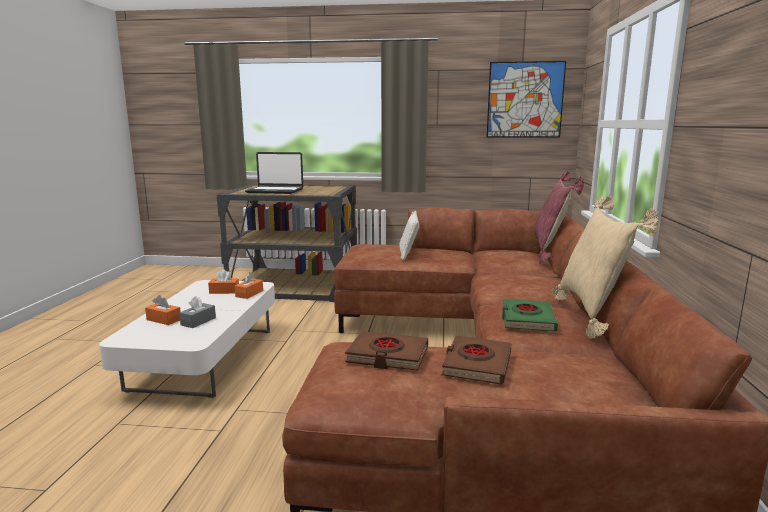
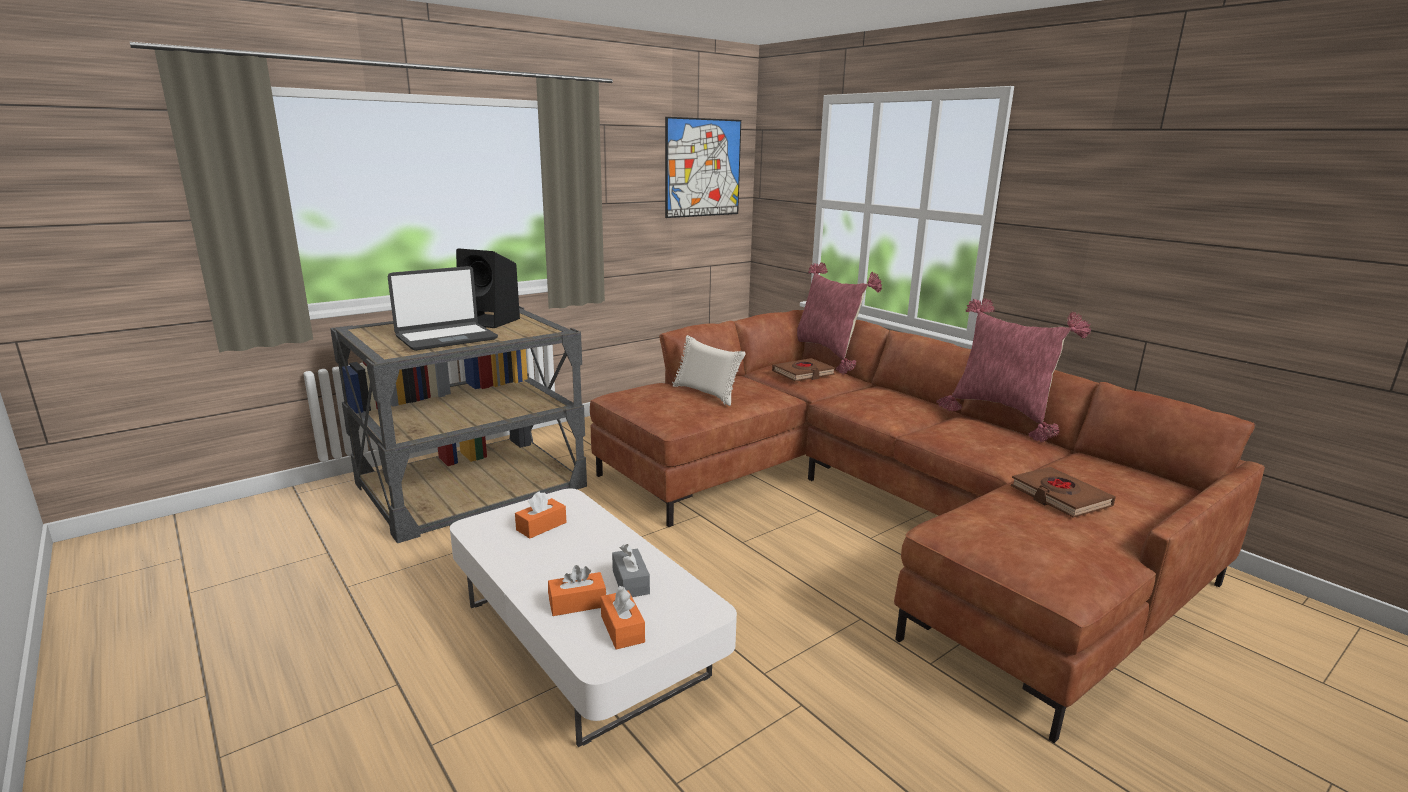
camera: 45 degrees left, 5 degrees up
(249, 294) = (586, 516): orange tissue box -> orange tissue box (622, 629)
(318, 189) = (491, 321): none -> black speaker
(387, 356) = (1004, 520): brown book -> brown book (803, 374)
(527, 319) = (983, 440): green book -> none
(593, 319) = (1000, 422): beige pillow -> red pillow

